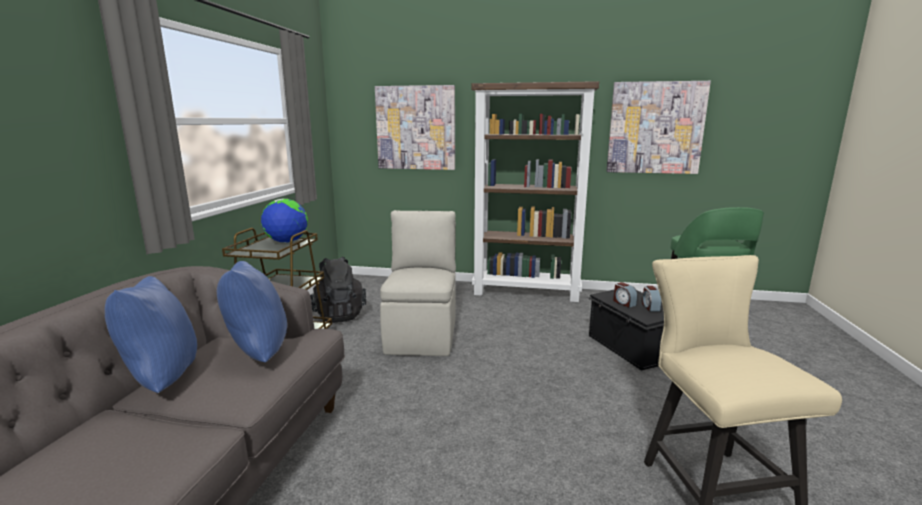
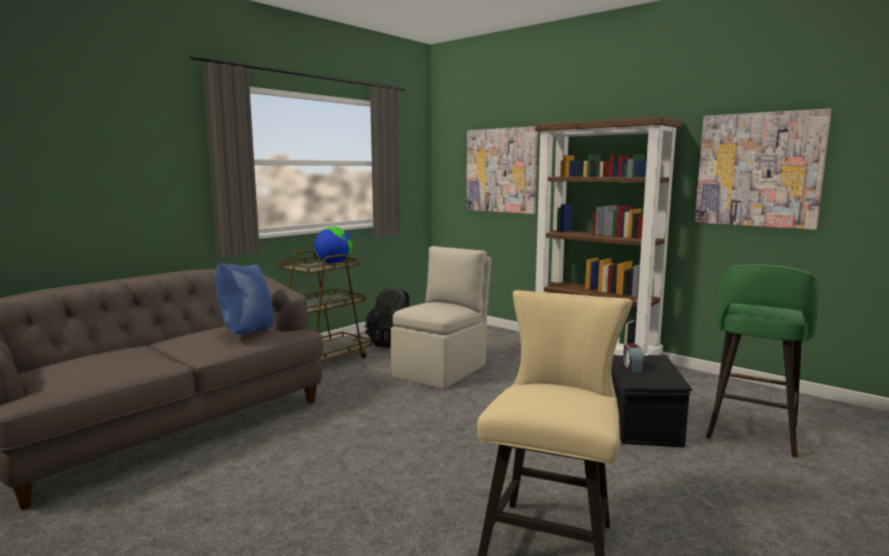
camera: 30 degrees right, 5 degrees down
(161, 379) = (182, 335): blue pillow -> none
(650, 307) = (655, 375): alarm clock -> none

